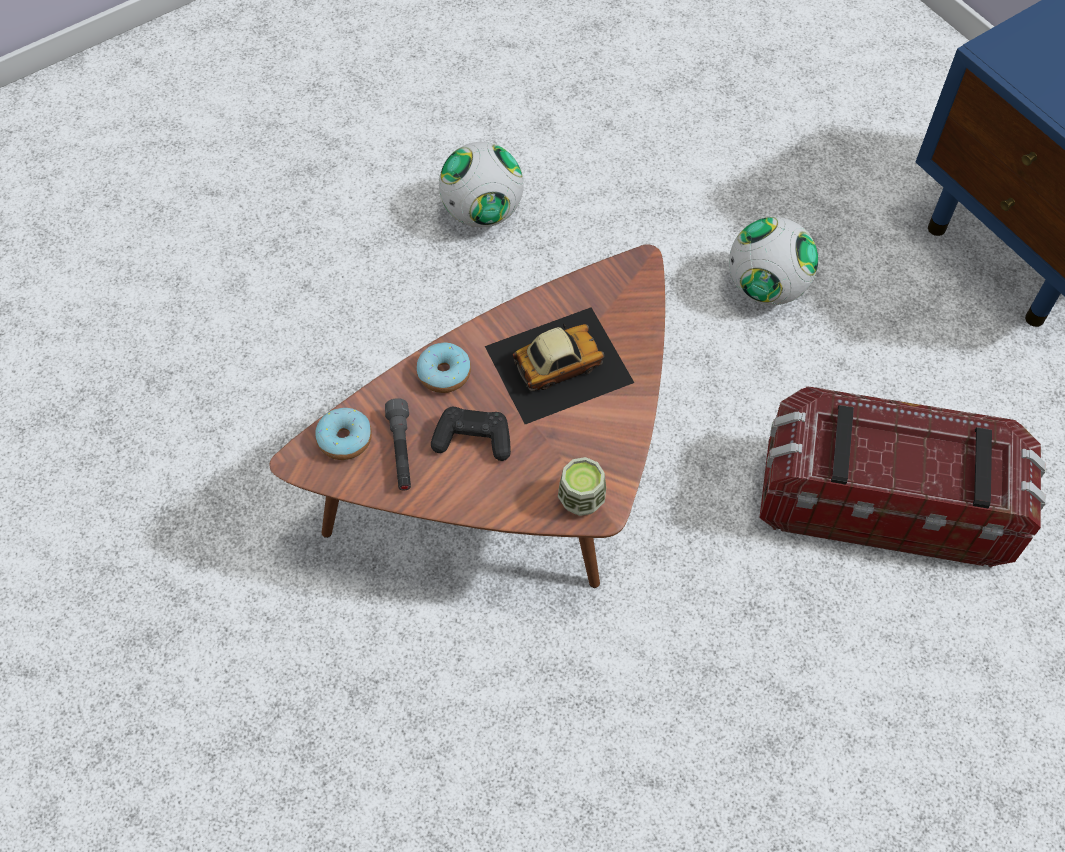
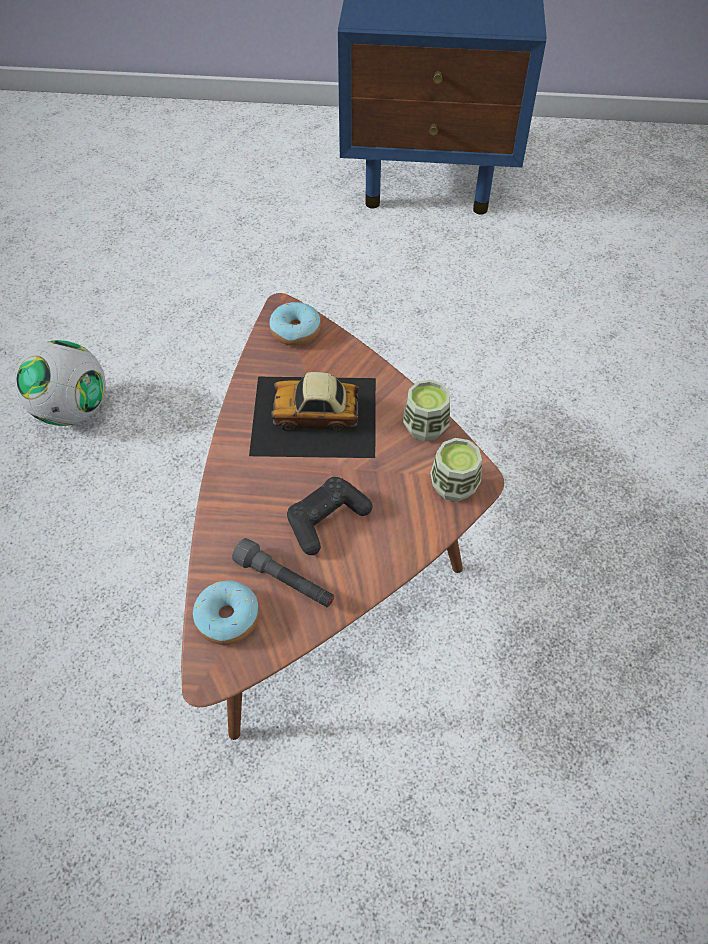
camera: 50 degrees left, 5 degrees down
(444, 374) = (242, 497): donut -> donut (295, 331)
(557, 364) = (315, 416): toy car -> toy car turned 105 degrees counterclockwise
(619, 442) = (425, 427): none -> cup
(766, 287) = (323, 305): football -> none
(884, 502) = (540, 363): storage box -> none

